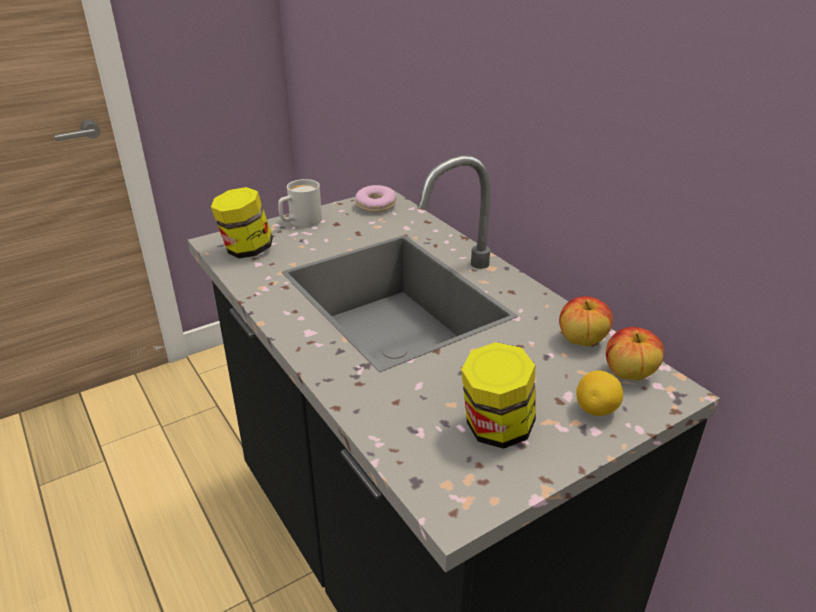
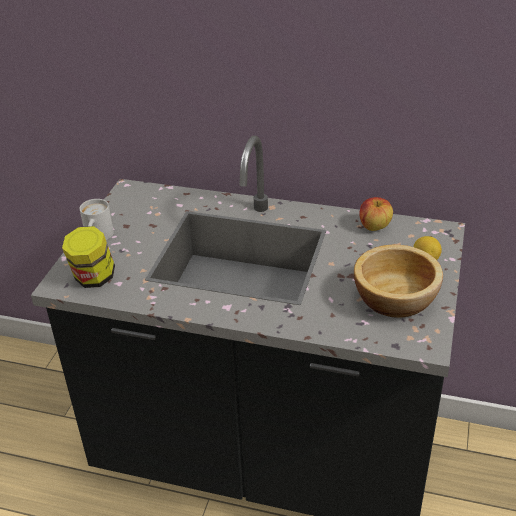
camera: 40 degrees left, 5 degrees up
(375, 205) = (132, 198): donut -> none
(496, 429) = (396, 298): jar -> bowl
(629, 373) = (416, 232): apple -> none

